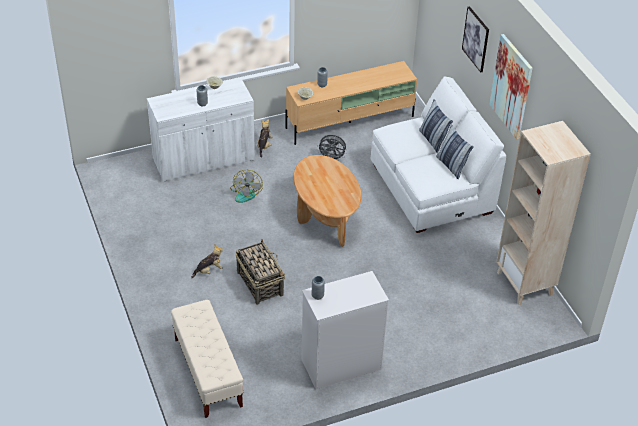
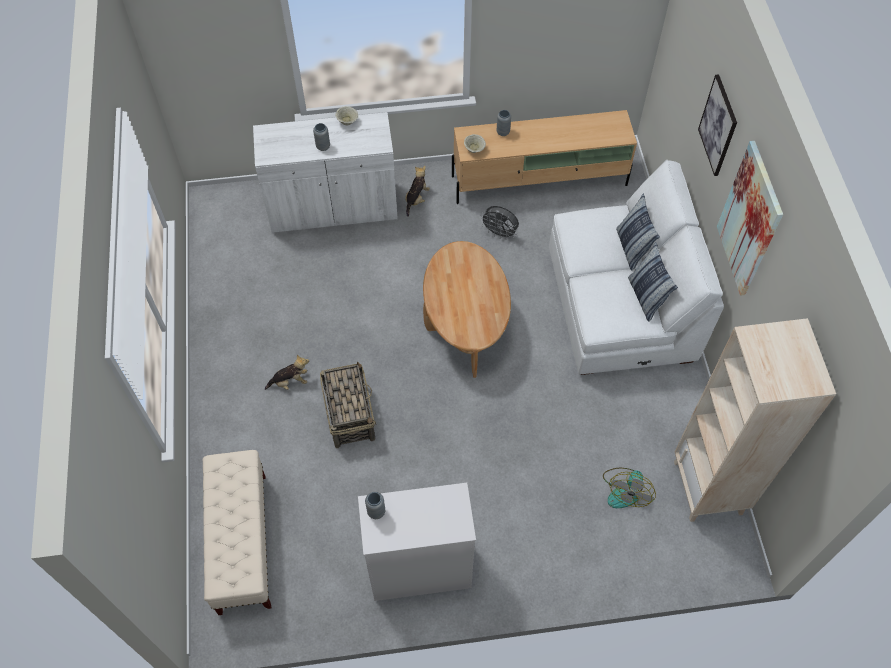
camera: 15 degrees right, 15 degrees up
(246, 193) = (372, 268): fan -> fan (625, 490)

